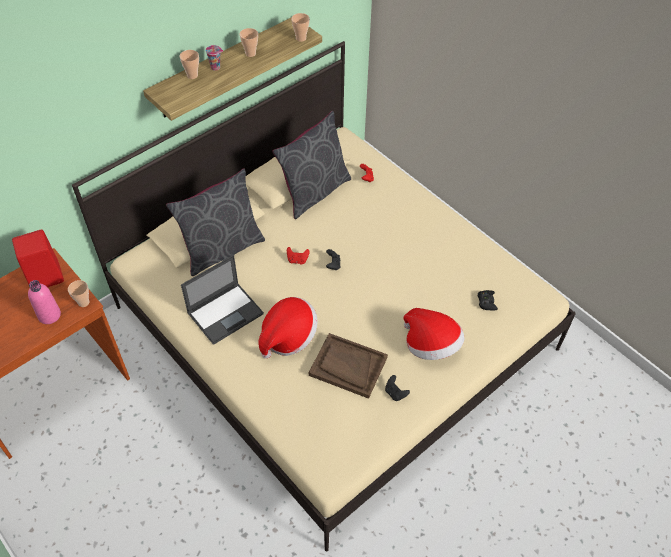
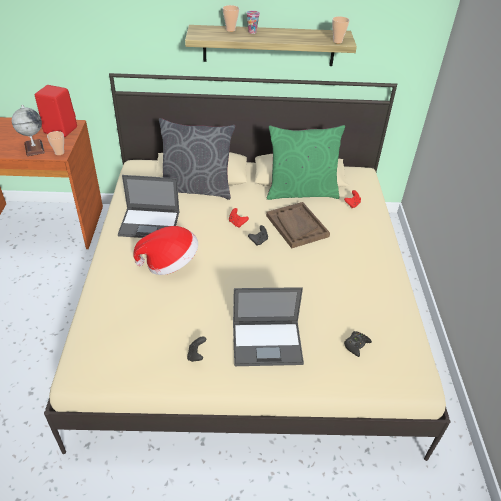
camera: 40 degrees right, 10 degrees down
(49, 315) = (34, 148): pink bottle -> globe
(250, 53) = (287, 35): cup -> none
(314, 192) = (301, 192): grey pillow -> green pillow
(348, 366) = (184, 310): brown tray -> brown tray (296, 226)
(431, 345) = (268, 343): hat -> laptop

